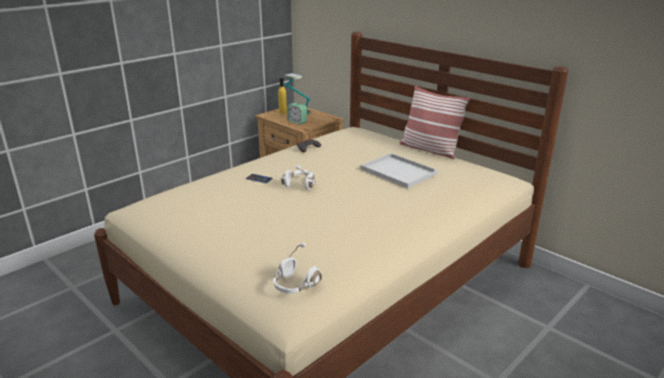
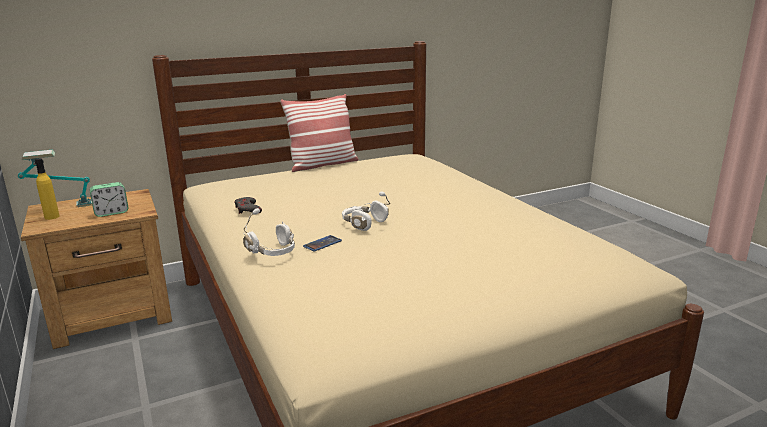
camera: 70 degrees left, 5 degrees down
(294, 285) = (599, 252): white headphones -> white headphones (273, 252)
(400, 172) = (373, 180): white tray -> none

